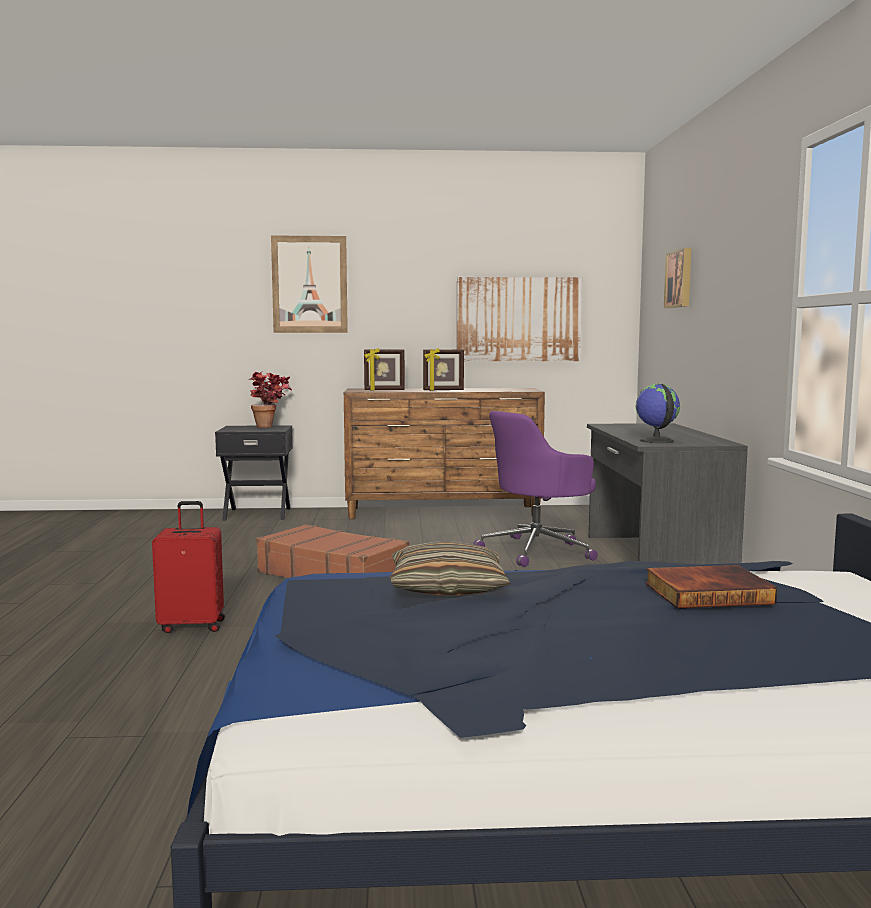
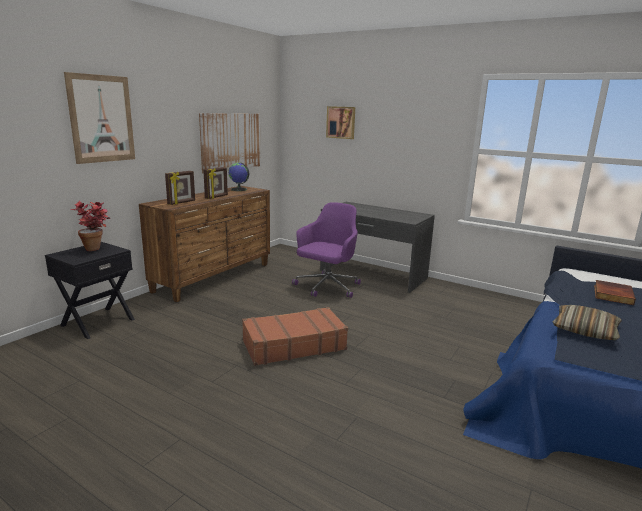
camera: 55 degrees left, 10 degrees up
(192, 626) = (344, 421): red suitcase -> none
(537, 551) = (327, 287): purple office chair -> purple office chair turned 150 degrees counterclockwise
(655, 441) = (403, 218): globe -> globe (239, 189)

